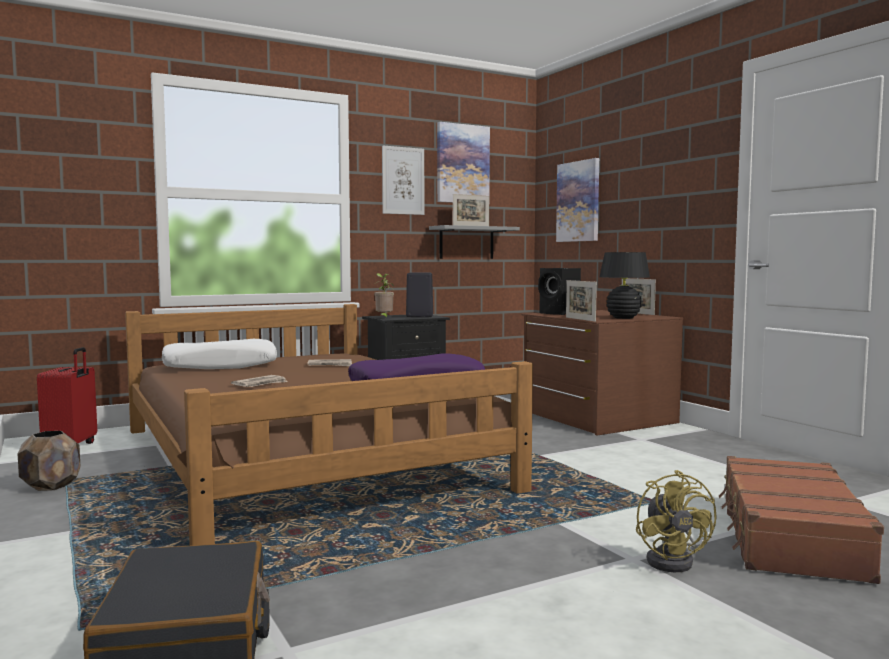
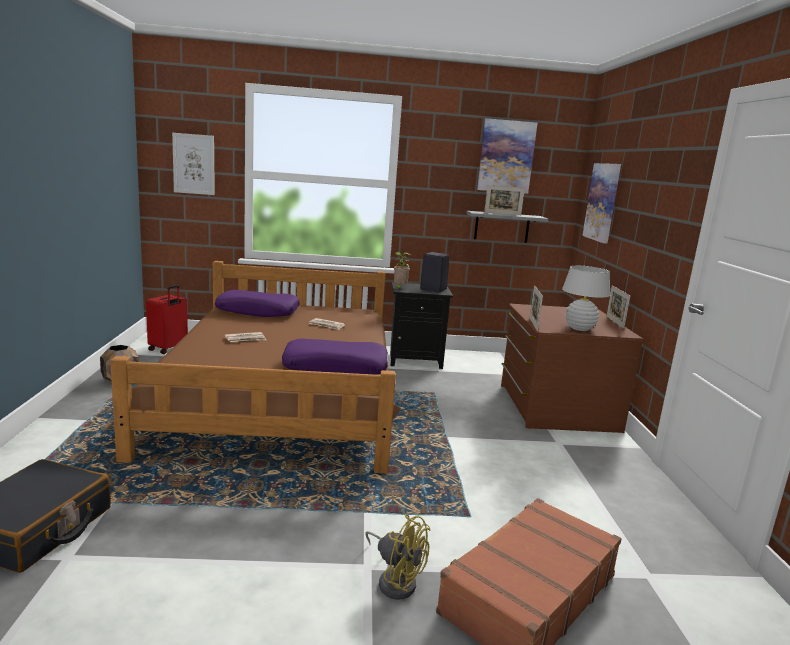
camera: 25 degrees right, 10 degrees up
(220, 366) = (258, 311): white pillow -> purple pillow
(403, 181) = (446, 170): picture -> picture (194, 164)
(560, 313) = (541, 310): black speaker -> none
(623, 318) = (579, 328): black table lamp -> white table lamp
(674, 560) = (395, 580): yellow fan -> yellow fan turned 75 degrees counterclockwise

